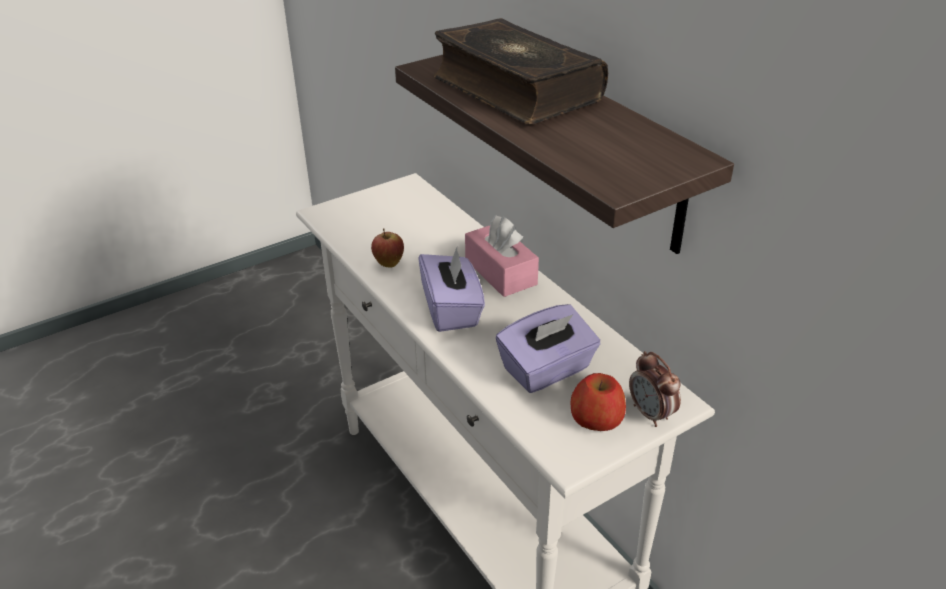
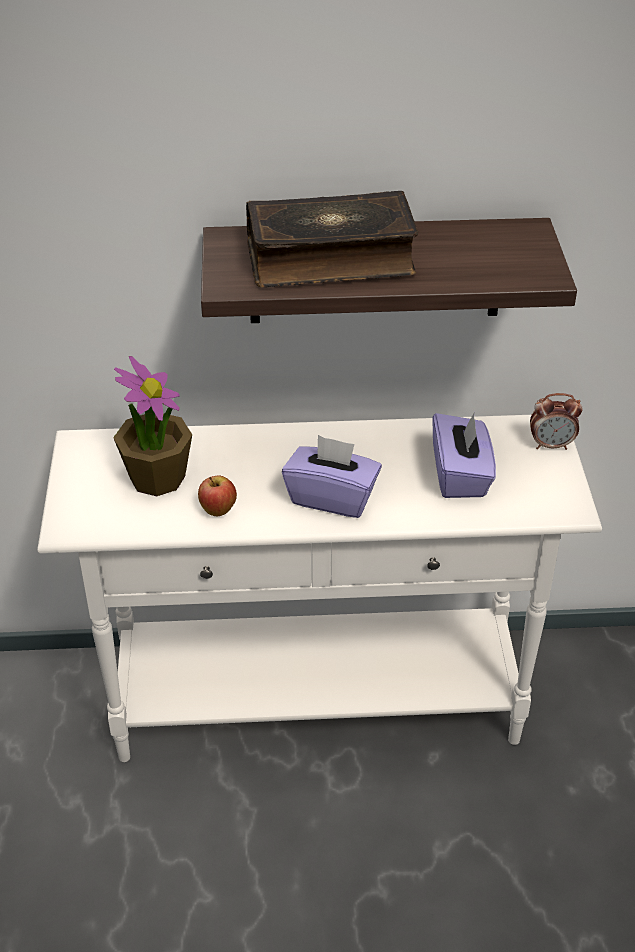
camera: 60 degrees left, 5 degrees up
(402, 226) = (157, 477): none -> potted plant
(500, 272) = (300, 444): pink tissue box -> none
(596, 419) = (537, 475): apple -> none

